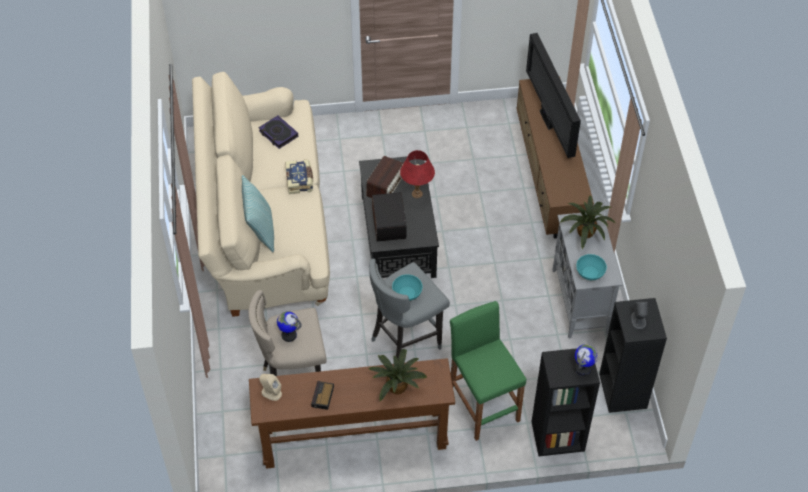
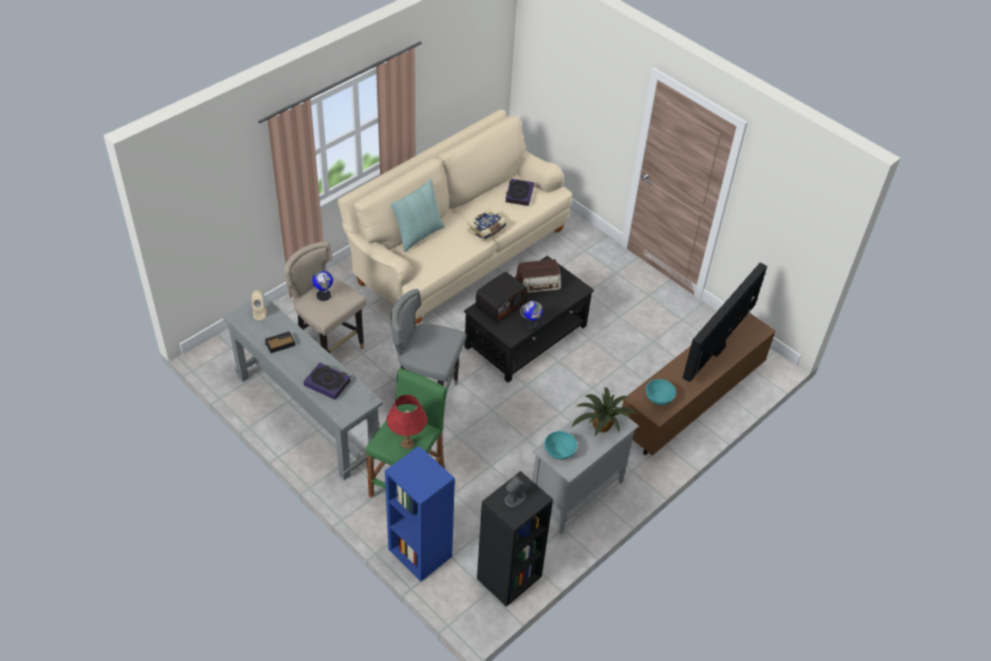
camera: 50 degrees right, 5 degrees down
(354, 438) = (307, 415): brown console table -> grey console table
(396, 385) = (327, 383): potted plant -> book
(406, 293) = (426, 343): turquoise bowl -> turquoise bowl (658, 398)
(417, 194) = (549, 307): red table lamp -> red table lamp (407, 444)
(557, 437) = (419, 553): black bookcase -> blue bookcase
(583, 368) = (425, 484): globe -> globe (531, 325)

